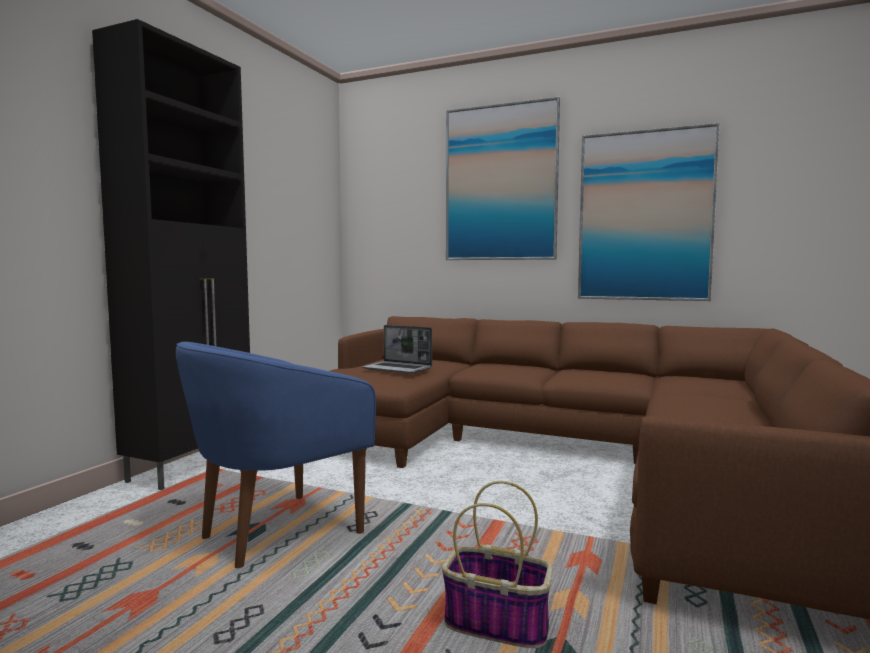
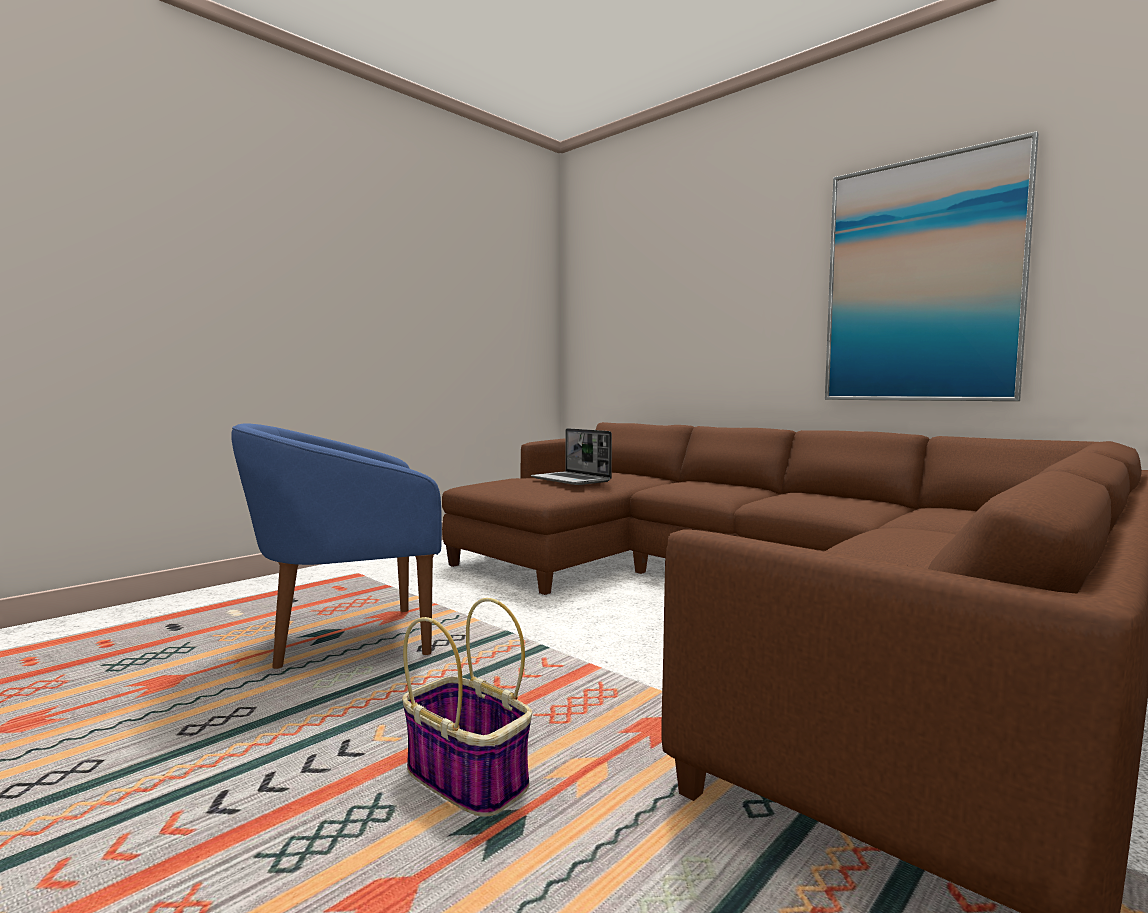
camera: 20 degrees right, 0 degrees up
(193, 466) = (341, 569): black cabinet -> none
(500, 183) = (732, 252): picture -> none

